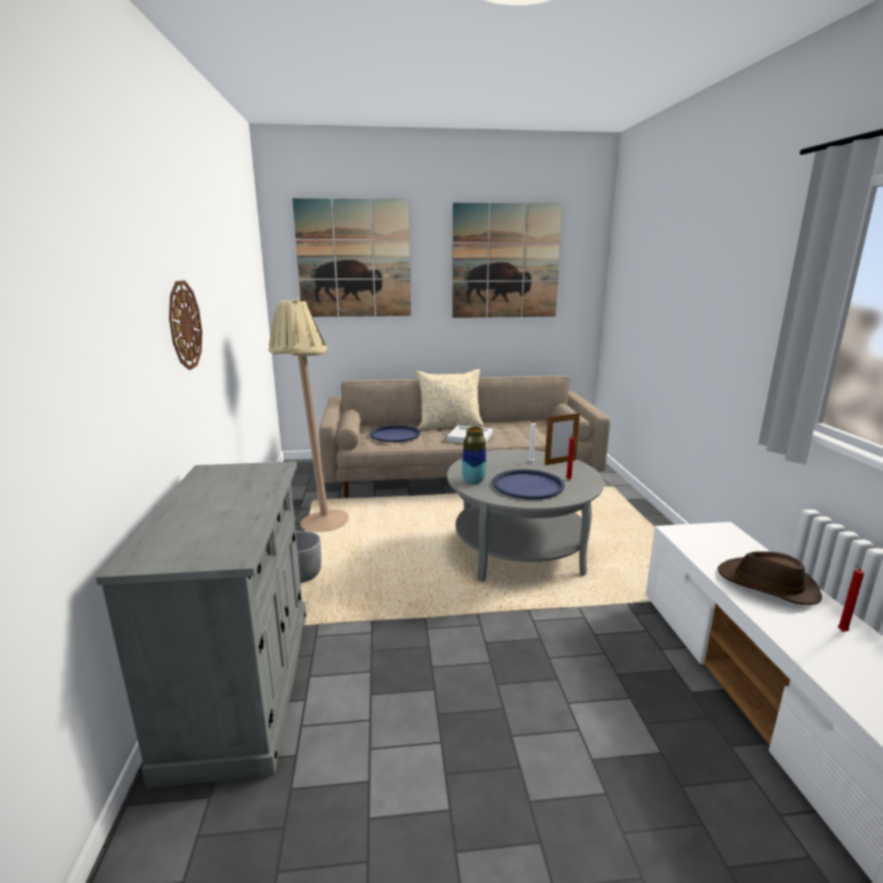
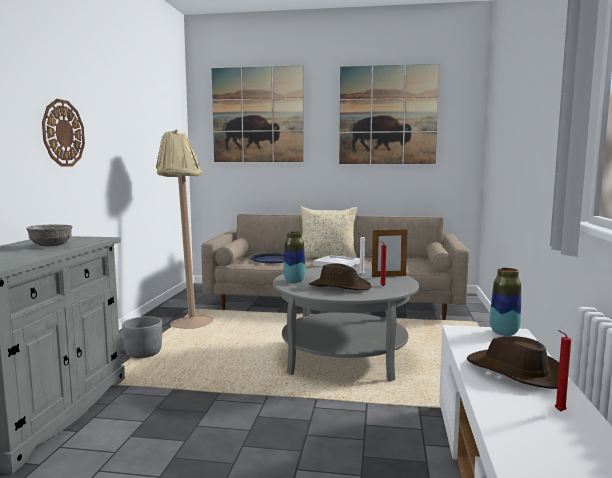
camera: 15 degrees right, 10 degrees down
(237, 493) = (50, 246): none -> grey bowl
(528, 485) = (339, 287): blue tray -> brown hat
(717, 531) = (504, 333): none -> vase

